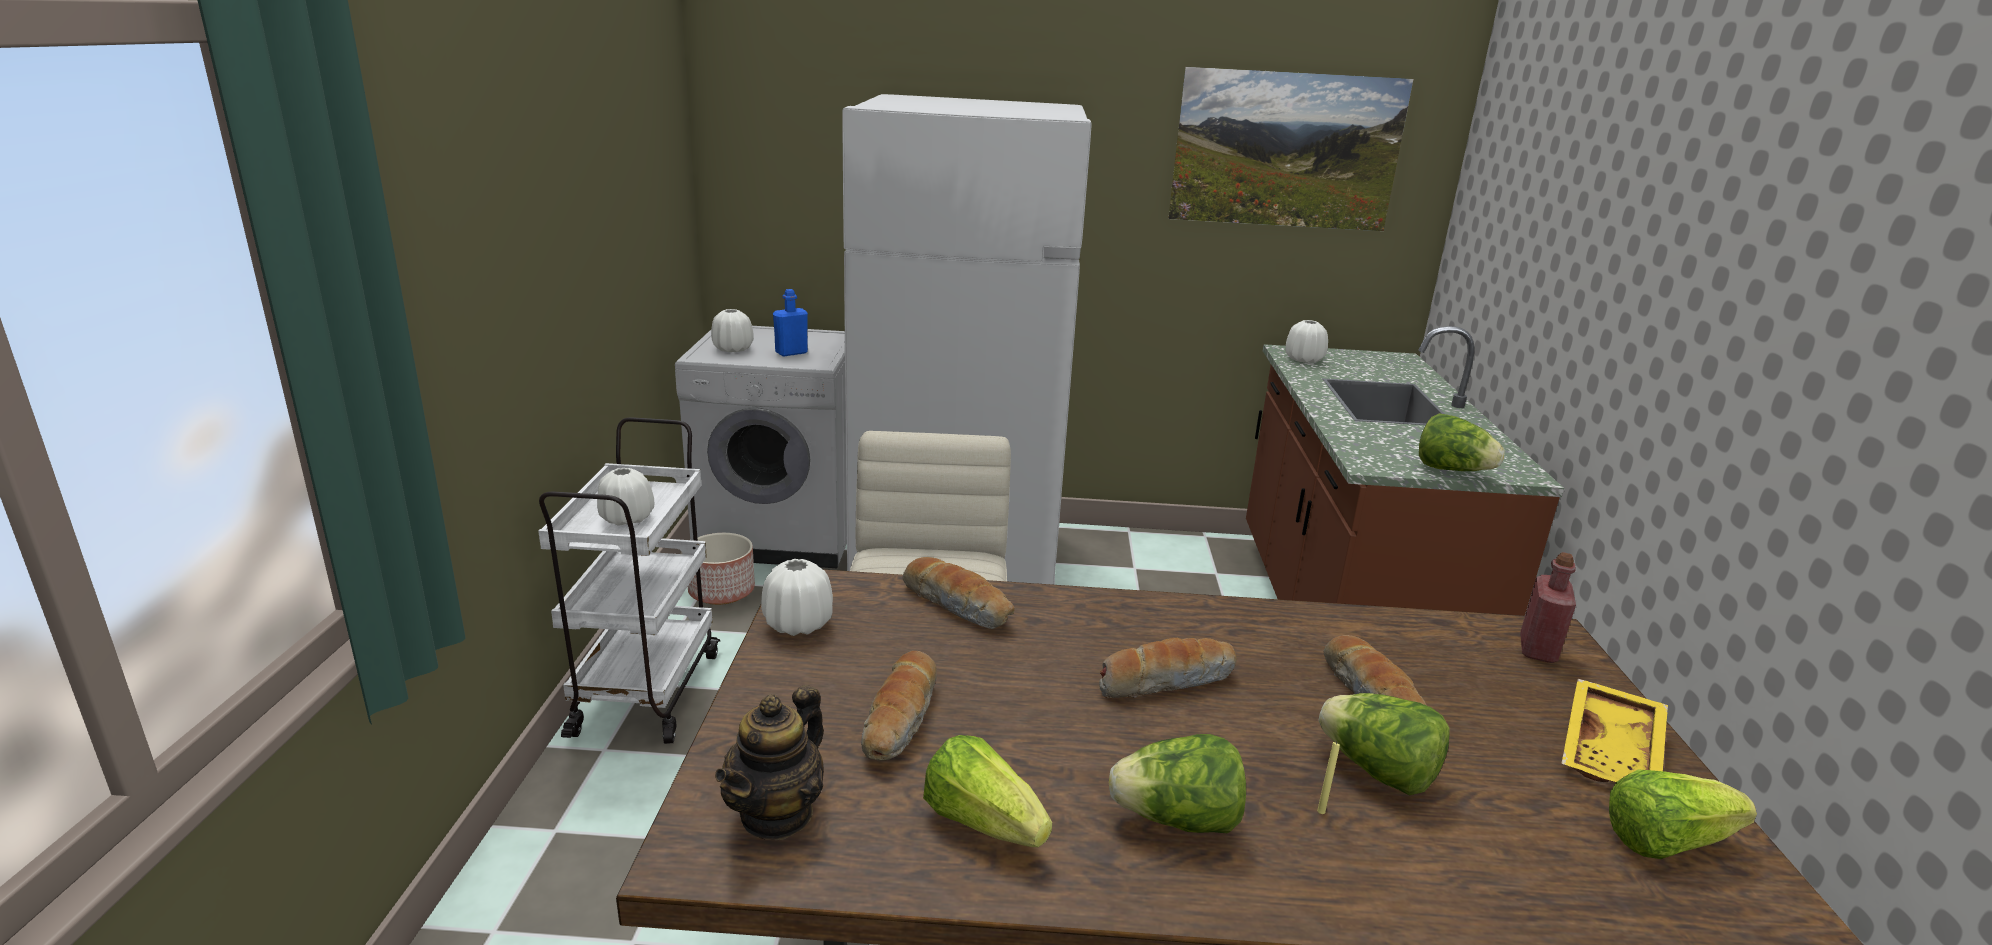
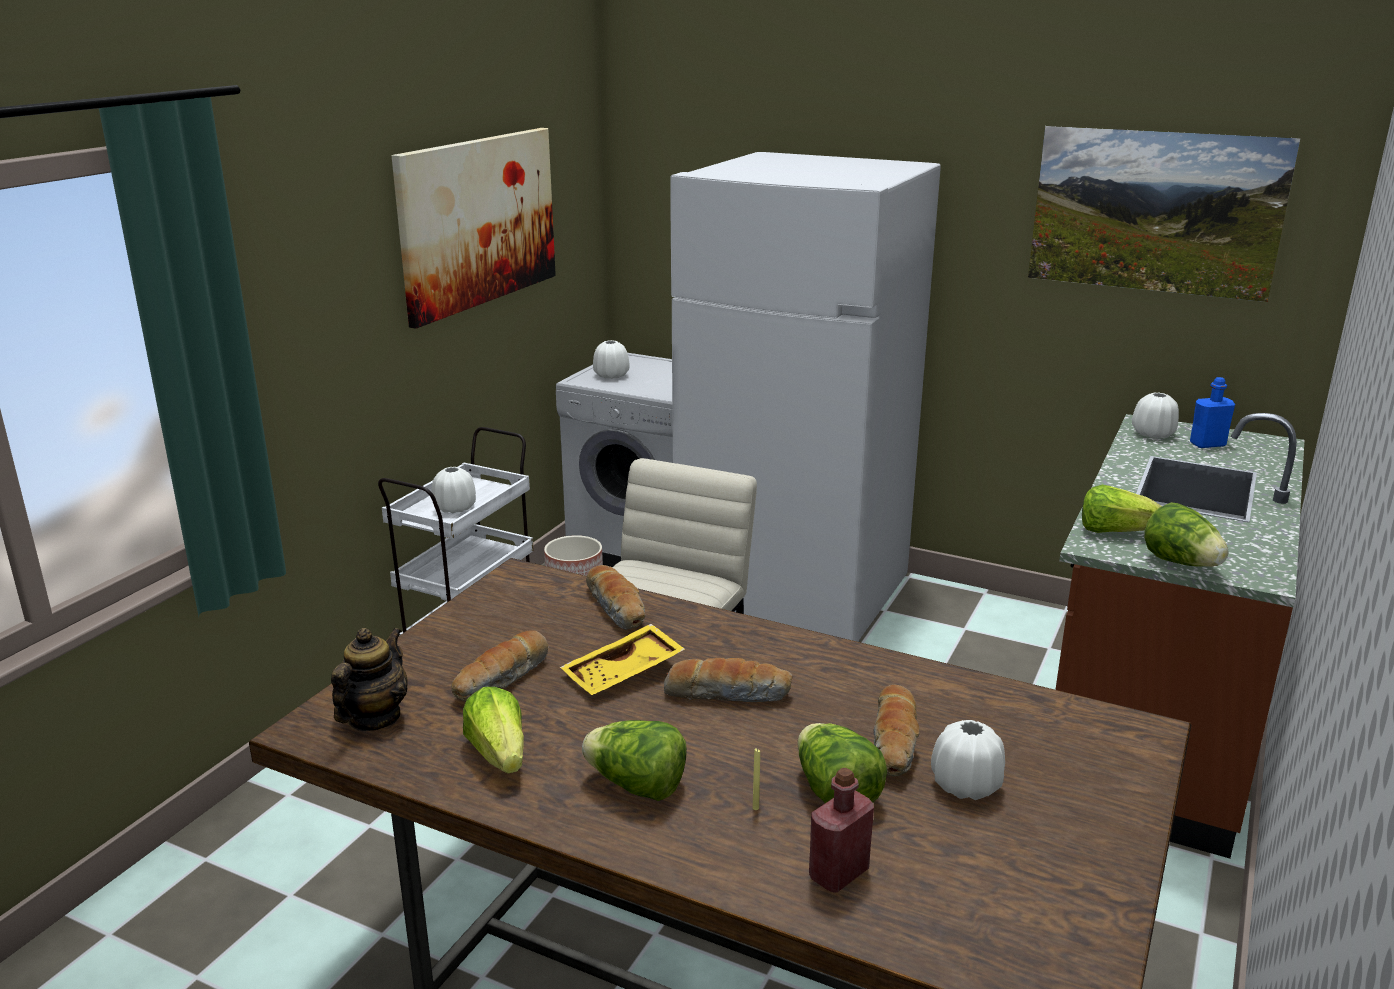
camera: 25 degrees right, 0 degrees up
(596, 166) = (478, 221): none -> picture
(777, 814) = (374, 718): teapot -> teapot turned 150 degrees clockwise
(791, 352) = (657, 383): blue bottle -> blue bottle (1207, 444)
(798, 624) = (488, 601): white vase -> white vase (965, 785)
(1537, 649) = (1109, 738): red bottle -> red bottle (838, 874)
(1613, 752) = (1078, 831): yellow tray -> yellow tray (624, 673)
(1665, 841) = (1038, 902): lettuce -> lettuce (1115, 532)

